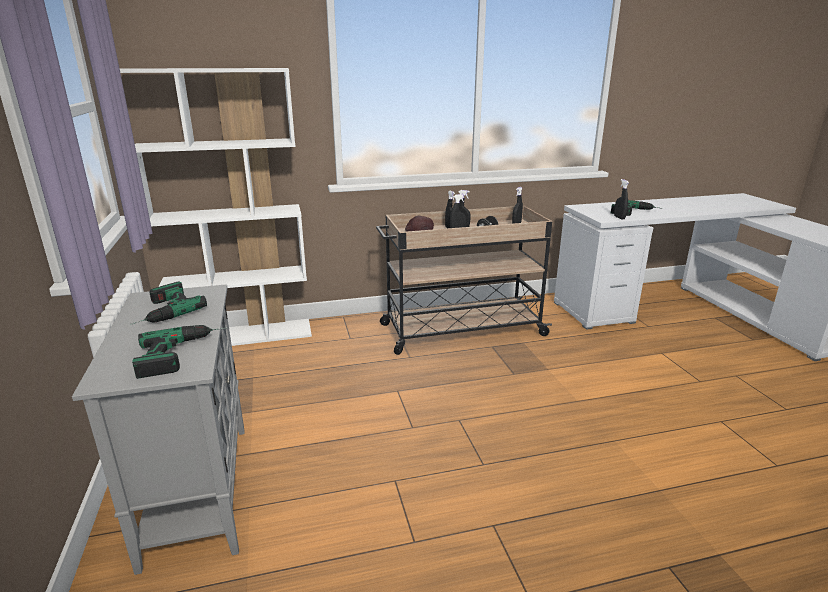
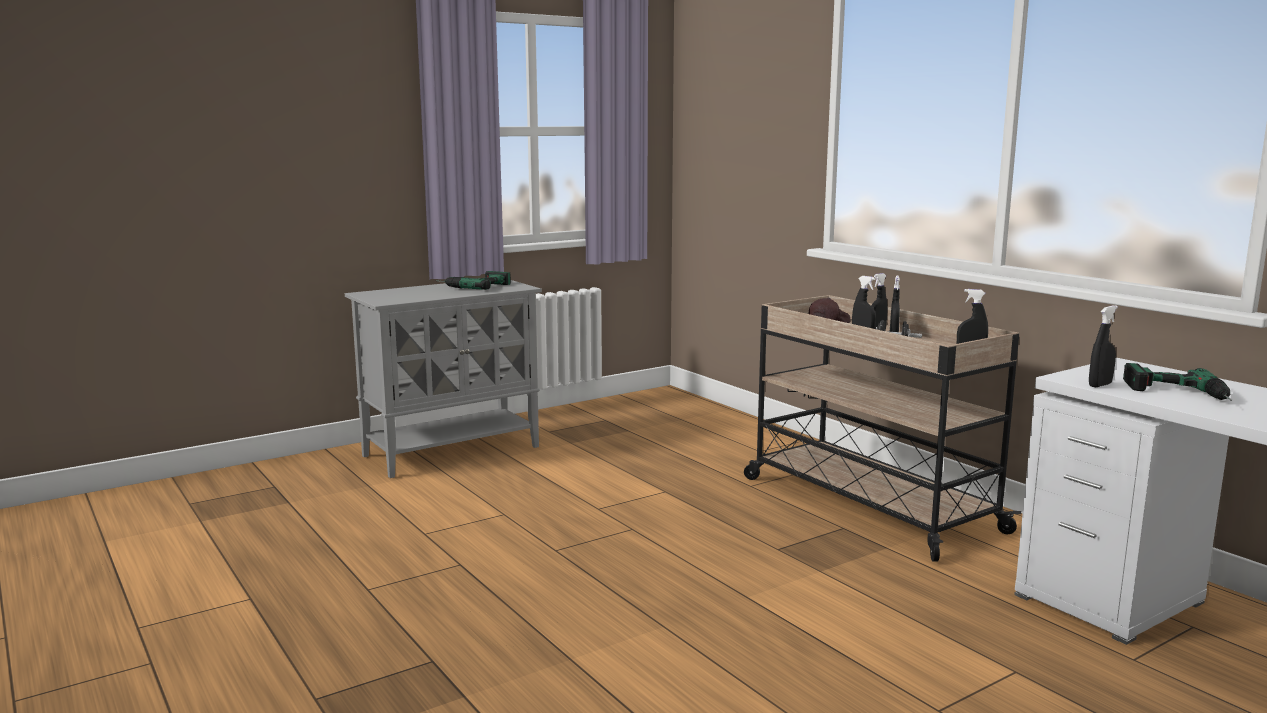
camera: 70 degrees right, 10 degrees down
(184, 353) = (407, 298): power drill -> none
(243, 335) = (706, 409): white bookcase -> none

